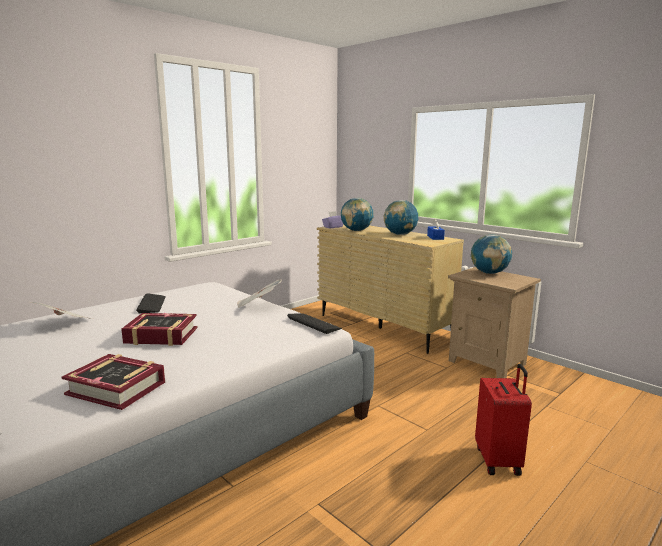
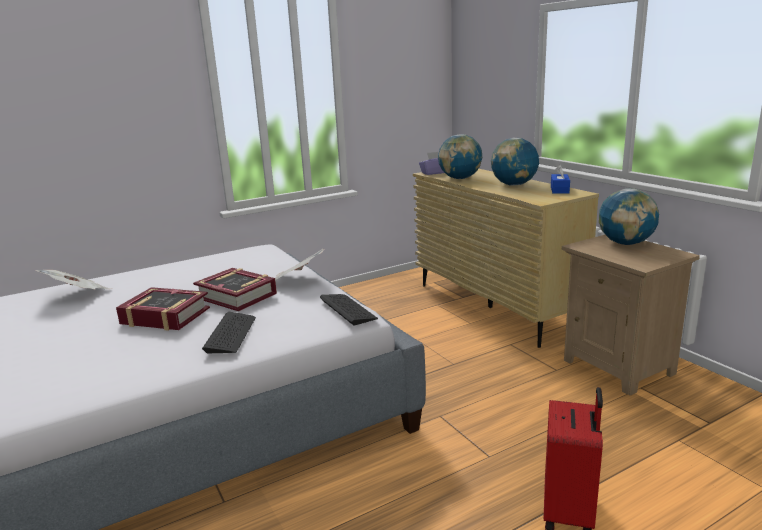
camera: 15 degrees right, 5 degrees up
(117, 388) = (79, 382): book -> book (237, 296)
(151, 304) = (182, 273): keyboard -> keyboard (231, 334)

